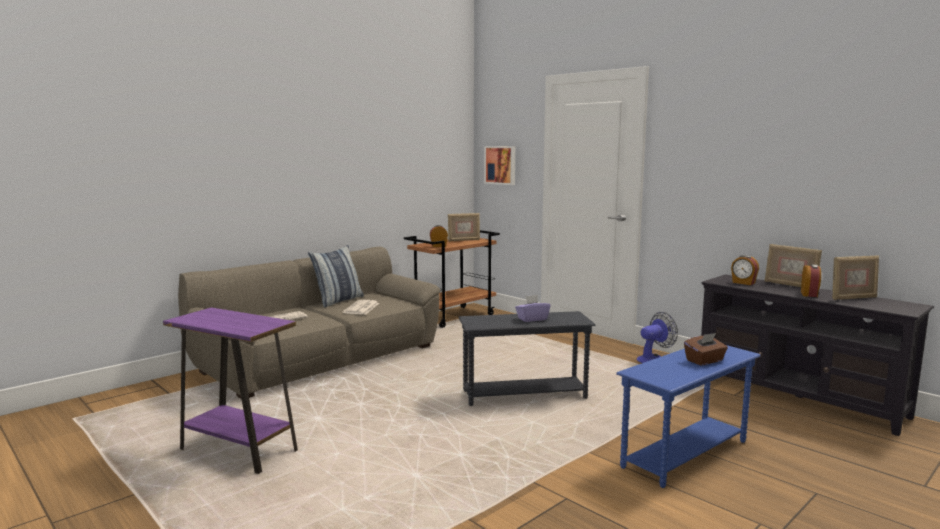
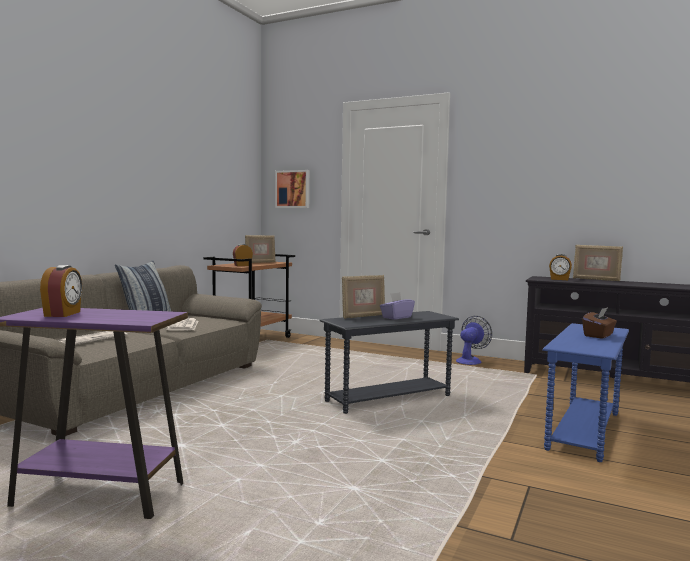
camera: 20 degrees left, 5 degrees down
(809, 294) = (623, 283): alarm clock -> alarm clock (63, 314)
(853, 298) = (657, 284): picture frame -> picture frame (363, 316)

